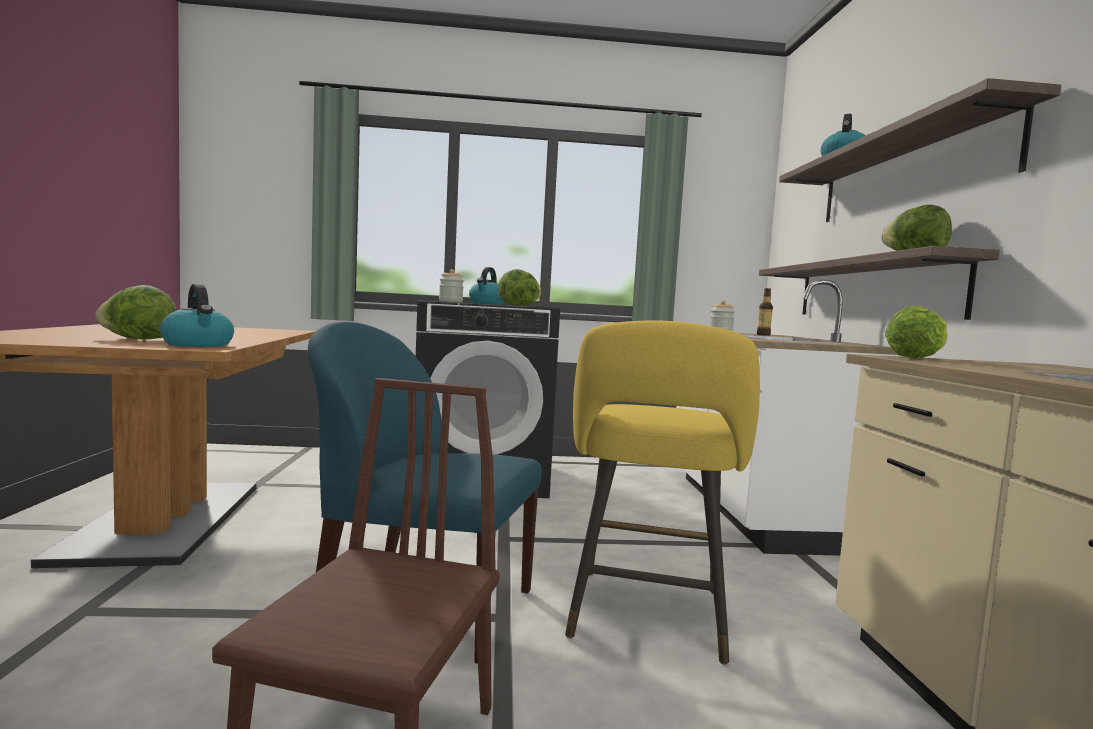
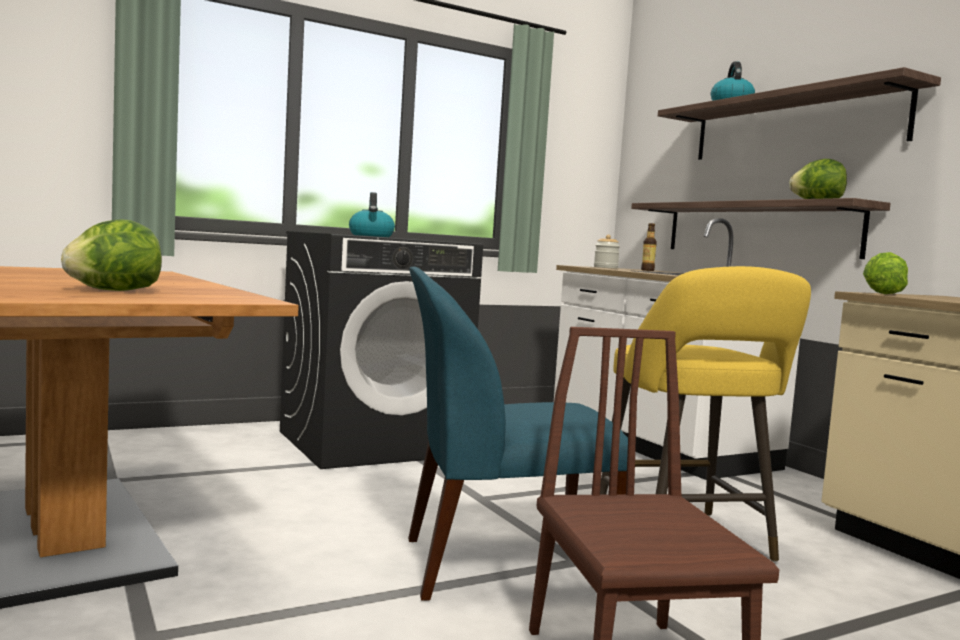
camera: 25 degrees left, 0 degrees up
(198, 345) = (220, 296): kettle -> none
(450, 301) = (333, 233): jar -> none
(519, 305) = (422, 239): lettuce -> none

